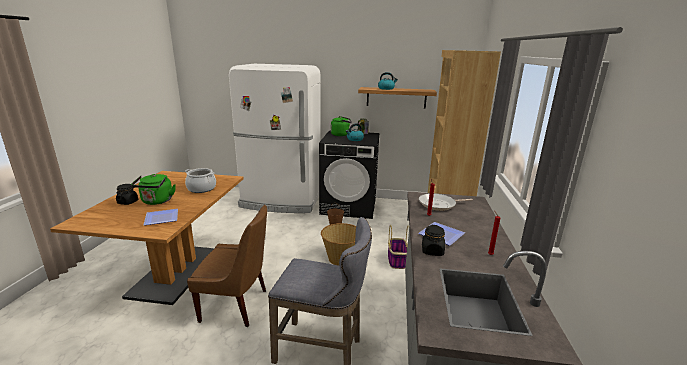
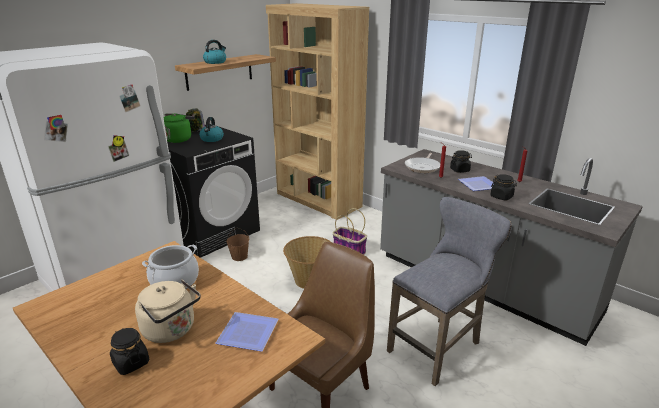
camera: 55 degrees left, 5 degrees up
(157, 201) = (171, 330): green kettle -> beige kettle
(463, 220) = (460, 170): none -> black jar

